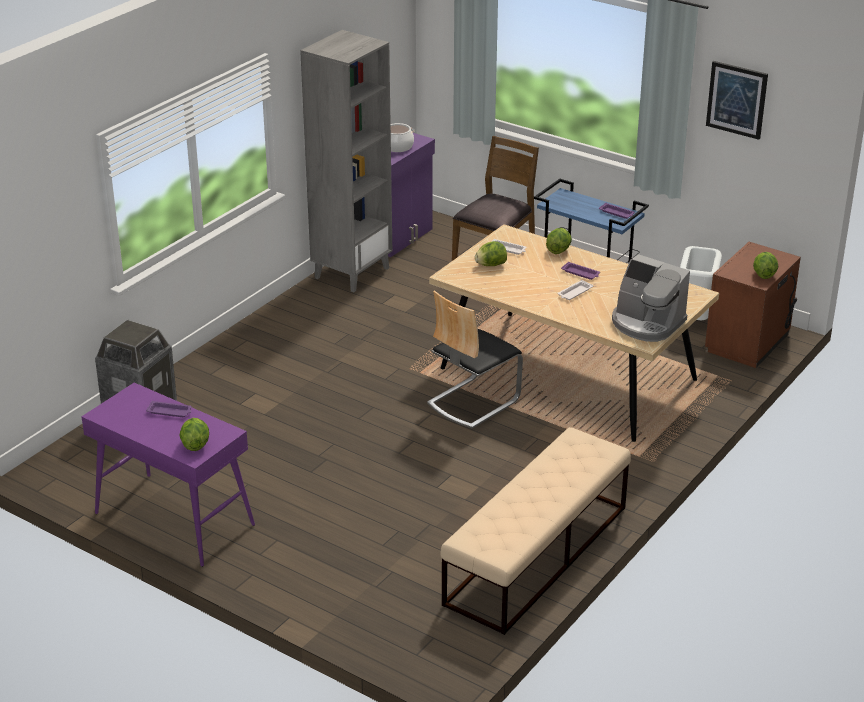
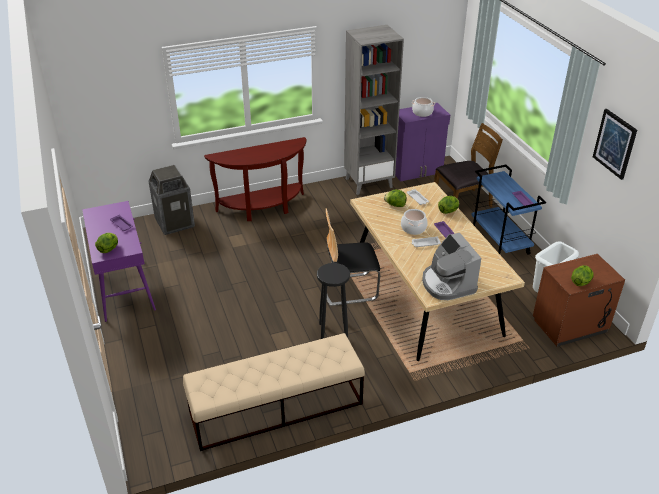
camera: 35 degrees right, 5 degrees up
(246, 353) = (263, 208): none -> brown console table
(508, 453) = (333, 332): none -> black stool
(542, 282) = (413, 228): none -> cooking pot

